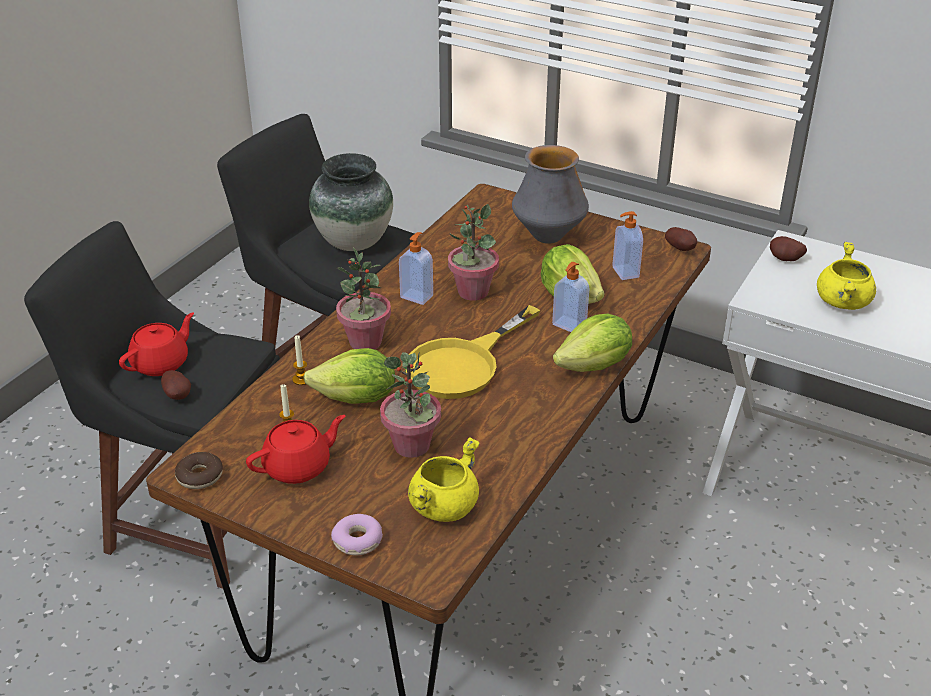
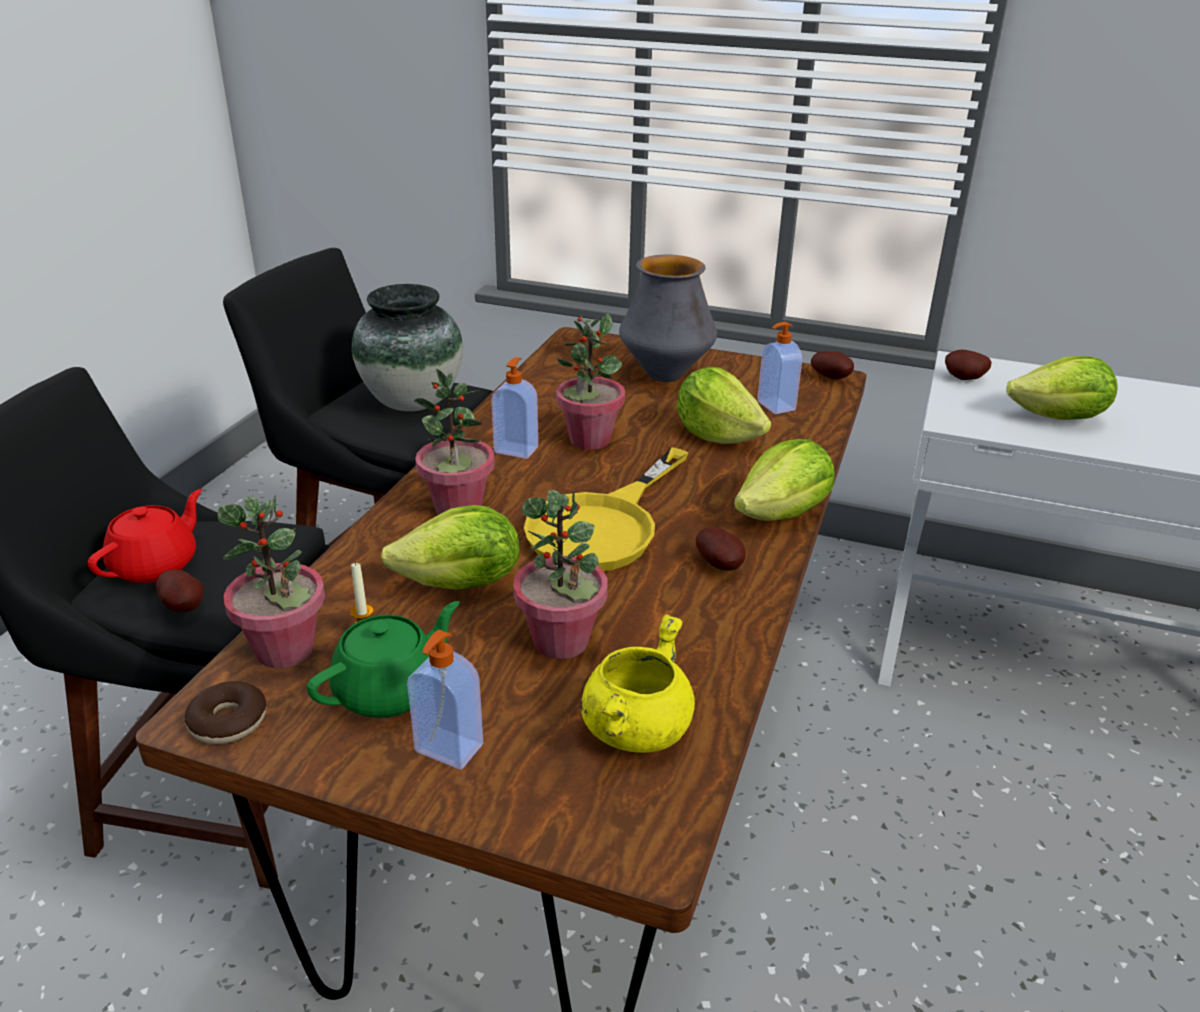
camera: 10 degrees left, 5 degrees down
(238, 434) = (285, 650): none -> potted plant
(298, 467) = (390, 690): red teapot -> green teapot
(301, 379) = (374, 564): candle -> none
(358, 541) = (512, 801): donut -> none
(535, 402) = (721, 566): none -> potato
(568, 325) = (729, 469): soap dispenser -> soap dispenser (447, 750)
(843, 303) = (1059, 418): yellow cooking pot -> lettuce

